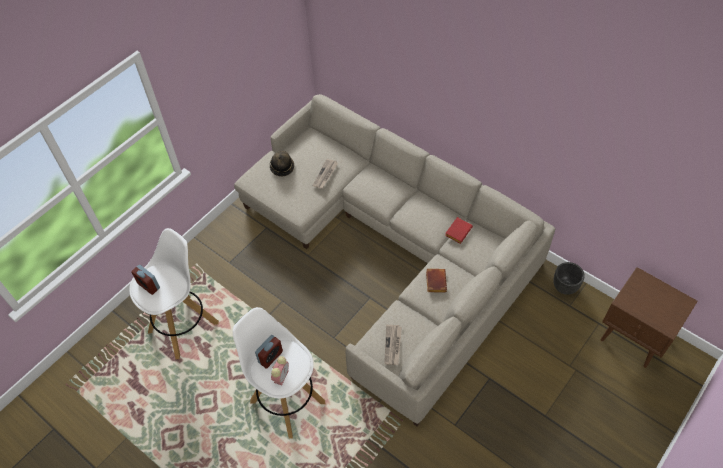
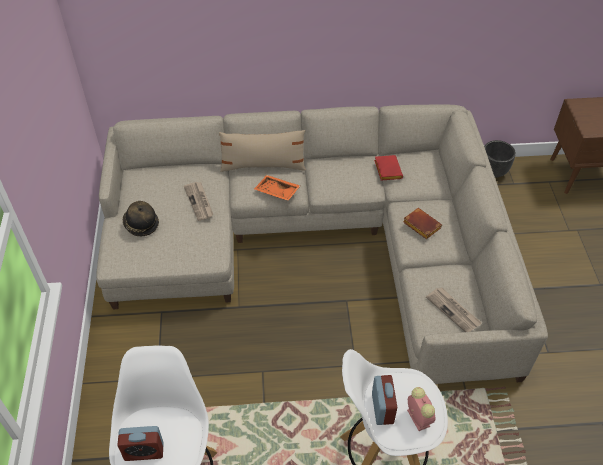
camera: 45 degrees left, 5 degrees down
(374, 199) = (276, 192): none -> orange tray
(386, 176) = (263, 165): none -> beige pillow

